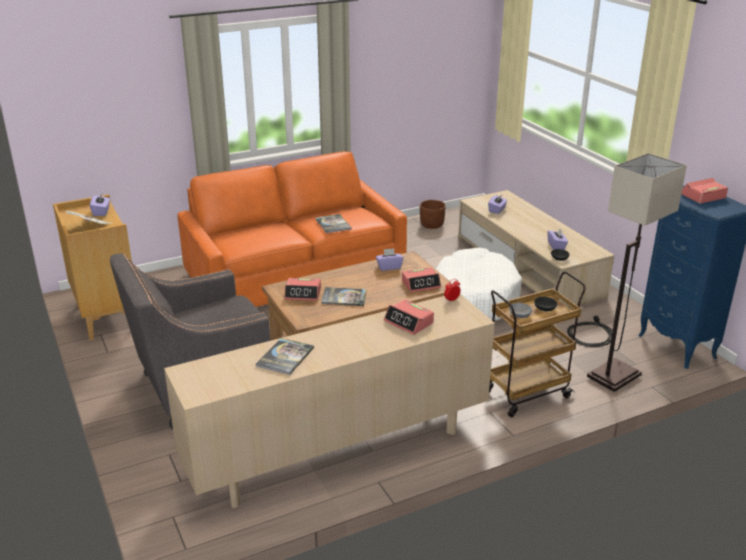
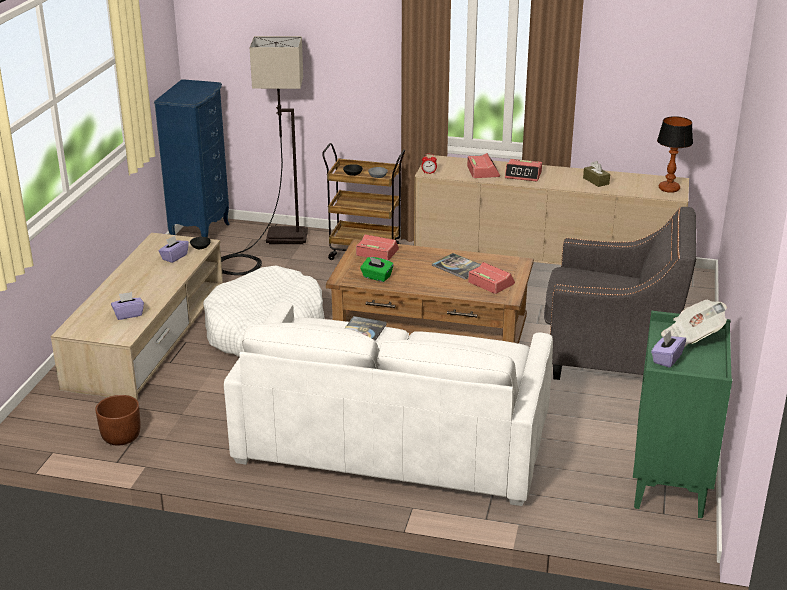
camera: 140 degrees left, 0 degrees up
(106, 316) = (669, 481): brown cabinet -> green cabinet
(197, 378) = (668, 189): none -> table lamp
(285, 357) = (596, 181): book -> brown tissue box
(295, 275) = (392, 440): orange sofa -> white sofa
(389, 267) = (376, 277): purple tissue box -> green tissue box
(702, 196) = (183, 93): alarm clock -> alarm clock (523, 175)

